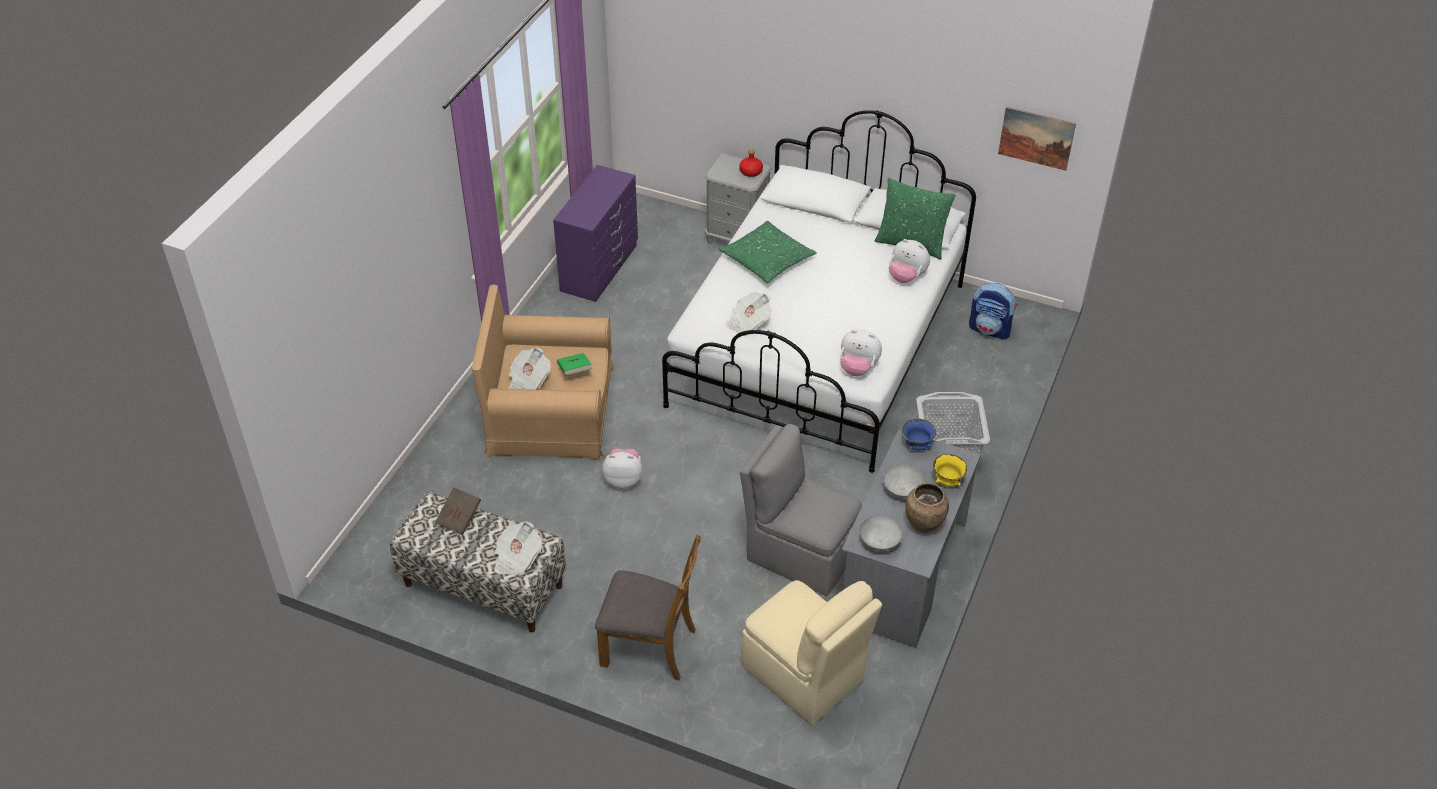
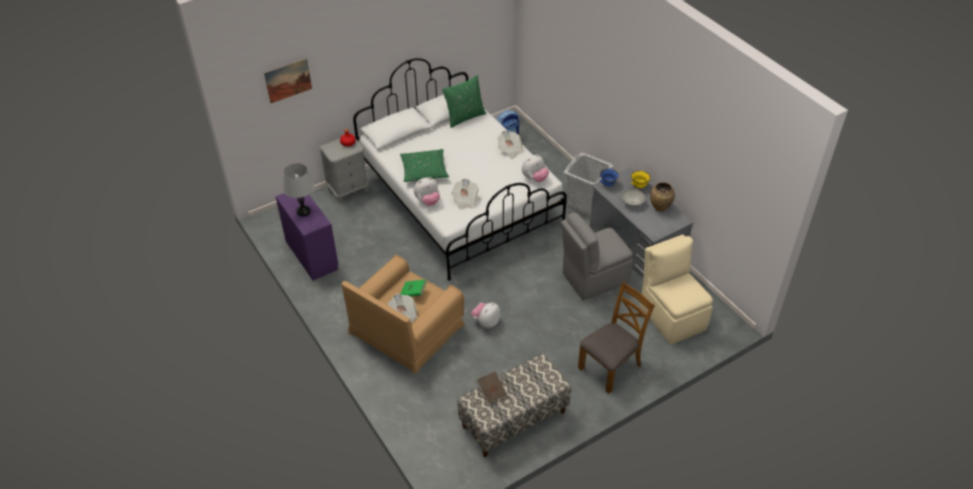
camera: 55 degrees left, 0 degrees up
(516, 558) = (543, 379): newspaper -> newspaper (510, 150)
(592, 198) = (303, 211): none -> grey table lamp
(804, 676) = (671, 316): beige chair -> beige chair turned 105 degrees counterclockwise
(879, 541) = (658, 227): grey bowl -> none
(906, 277) = (487, 130): plush toy -> plush toy (428, 201)
(1036, 138) = (488, 24): picture -> picture (288, 80)

